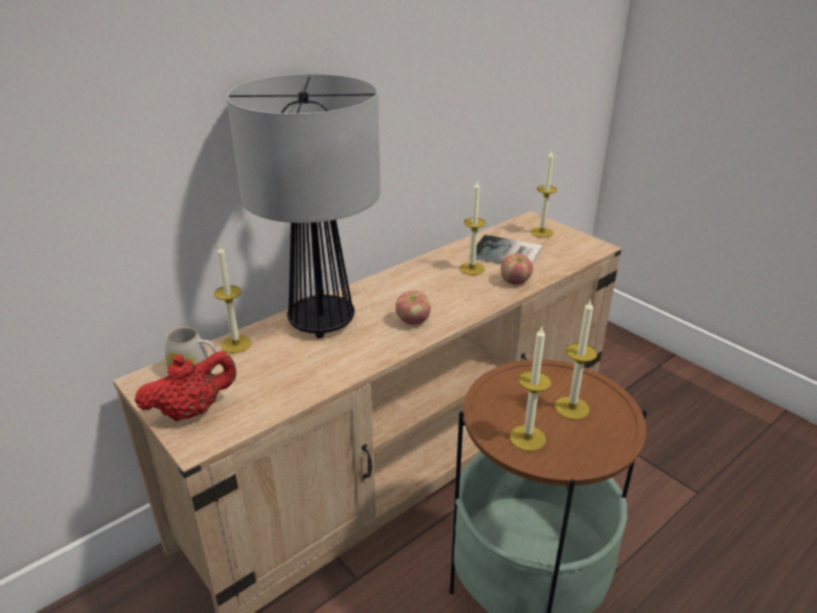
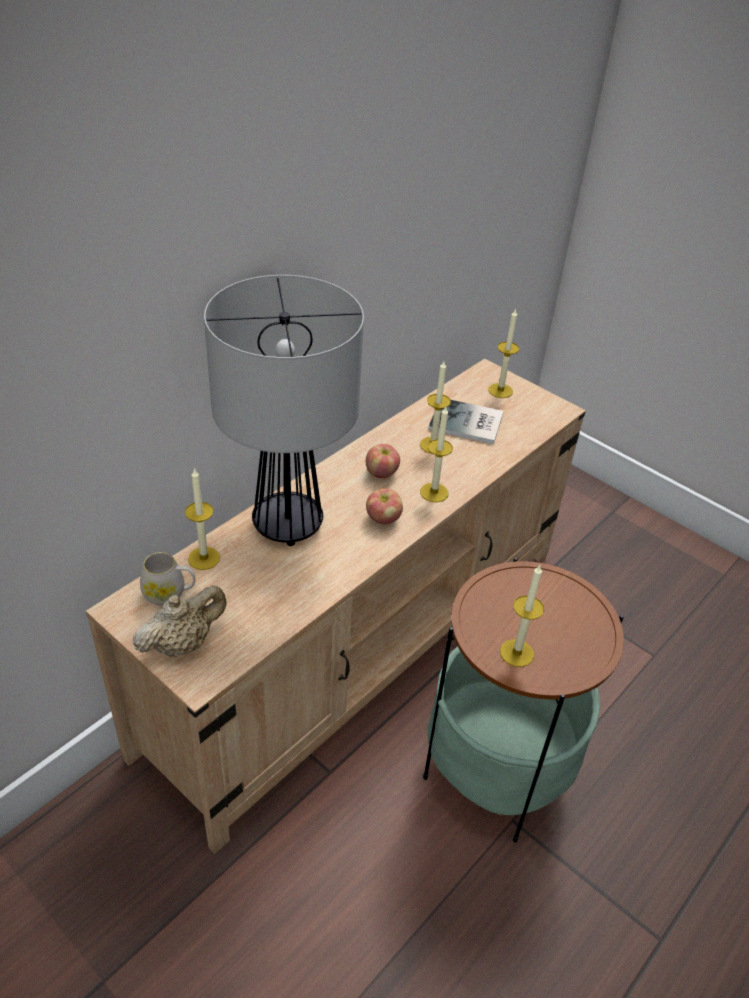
camera: 10 degrees left, 10 degrees up
(192, 411) = (183, 643): red teapot -> beige teapot
(515, 281) = (480, 461): apple -> apple (381, 473)
(572, 408) = (554, 616): candle -> candle (434, 492)

